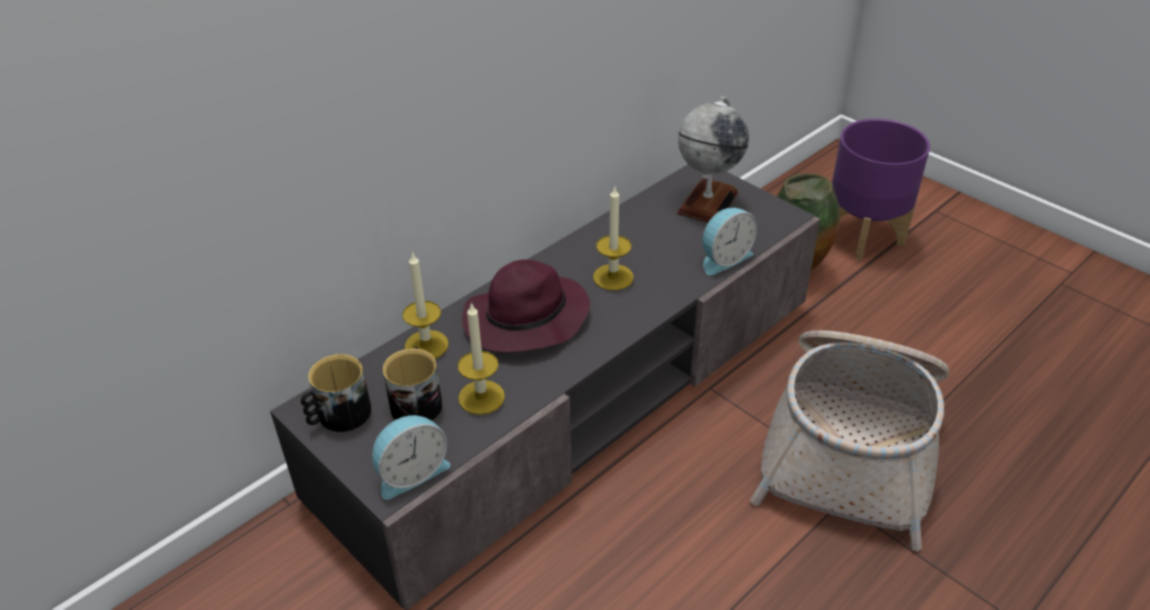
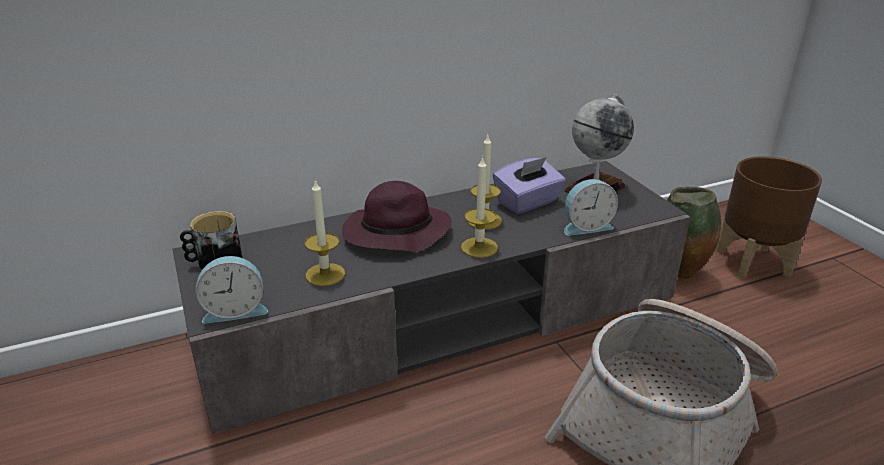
camera: 20 degrees right, 10 degrees down
(417, 401) = (276, 266): mug -> none
(426, 345) = (310, 233): candle -> candle (479, 247)
(646, 239) = (527, 202): none -> purple tissue box
(864, 236) = (754, 262): purple planter -> brown planter

